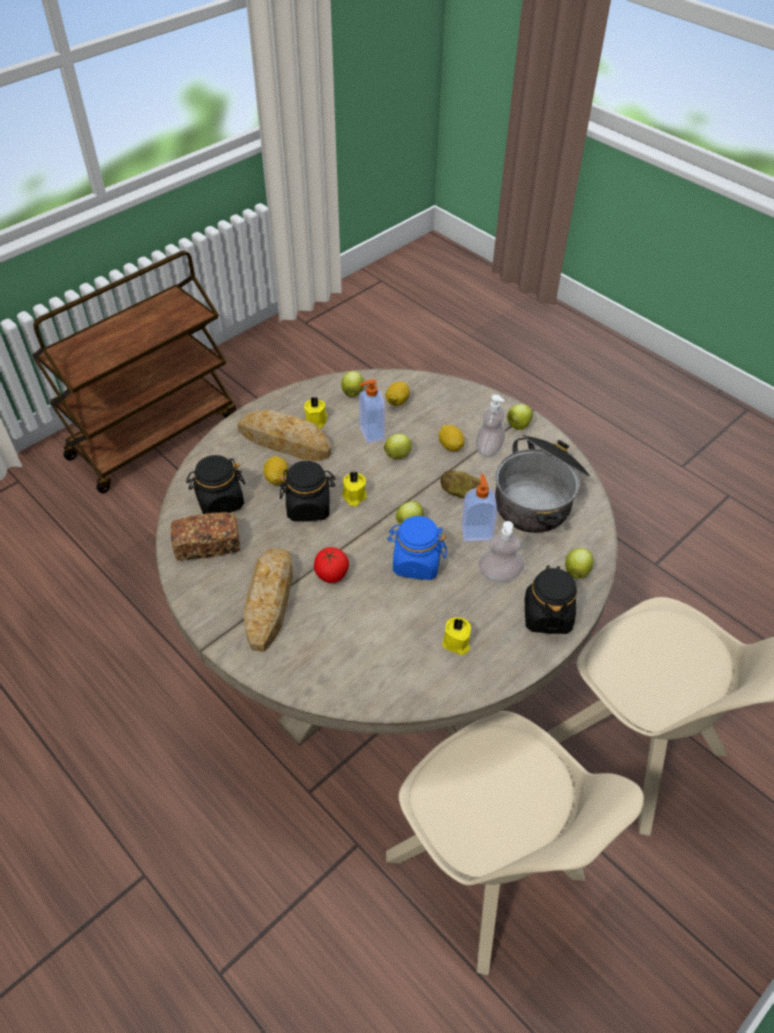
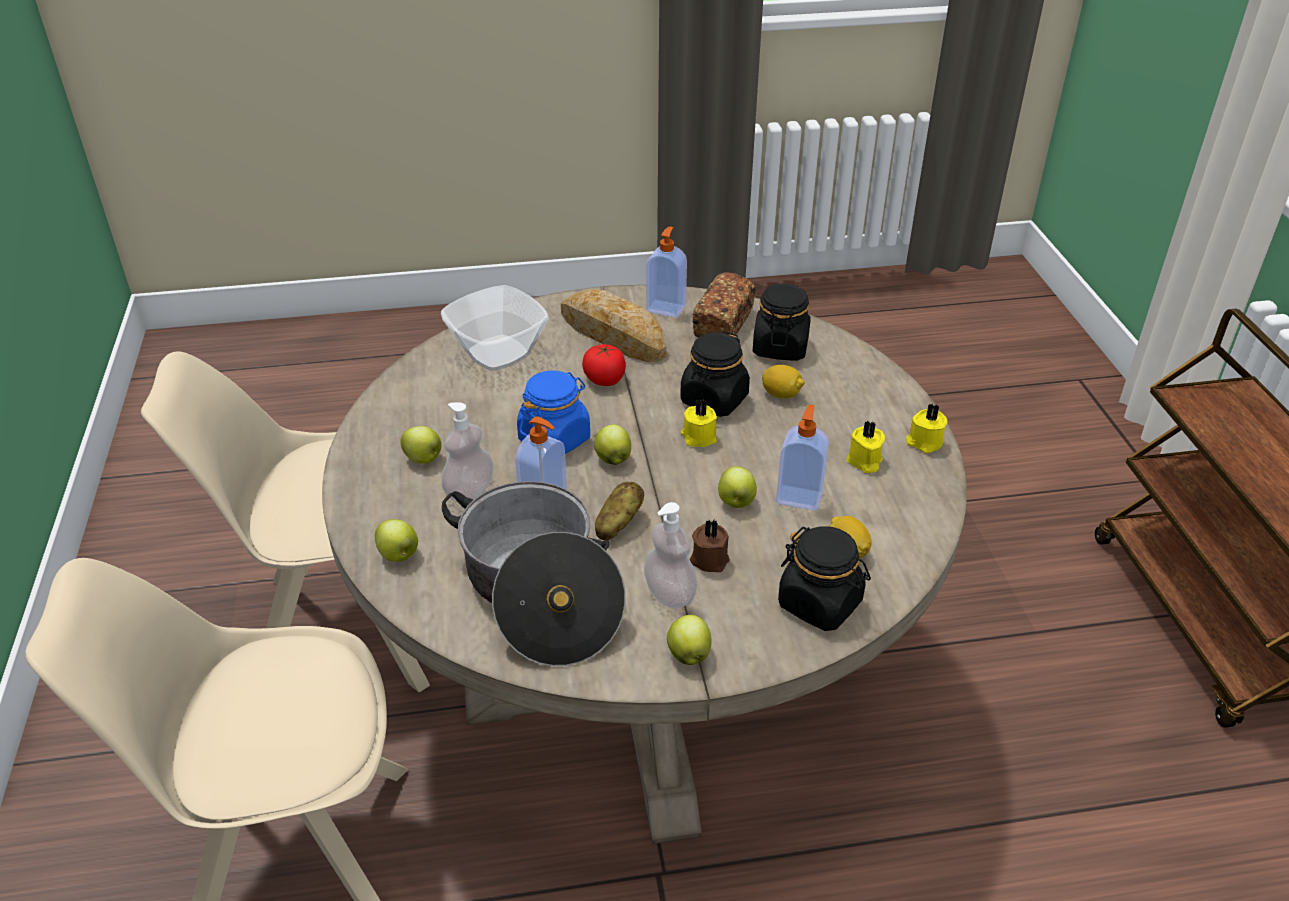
camera: 125 degrees right, 10 degrees down
(209, 589) = (666, 308): none -> soap dispenser
(284, 441) = (844, 422): bread -> none
(350, 659) = (496, 353): none -> bowl
(352, 392) = (901, 516): apple -> apple (424, 459)
(450, 446) = (709, 558): lemon -> brown candle
(456, 643) = (431, 420): yellow candle -> yellow candle (924, 442)
(547, 615) = (380, 497): black jar -> black jar (820, 604)

